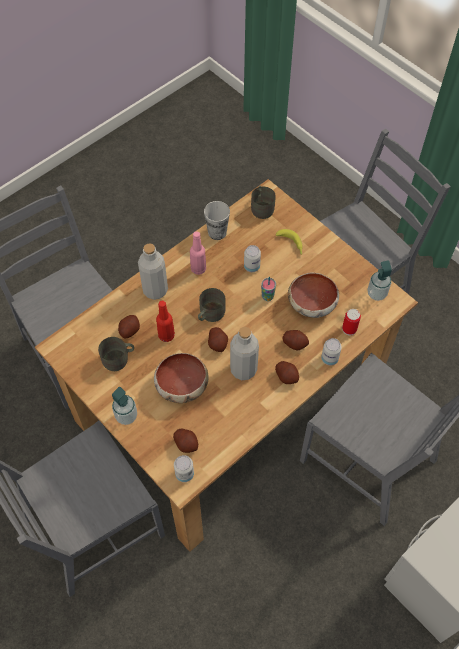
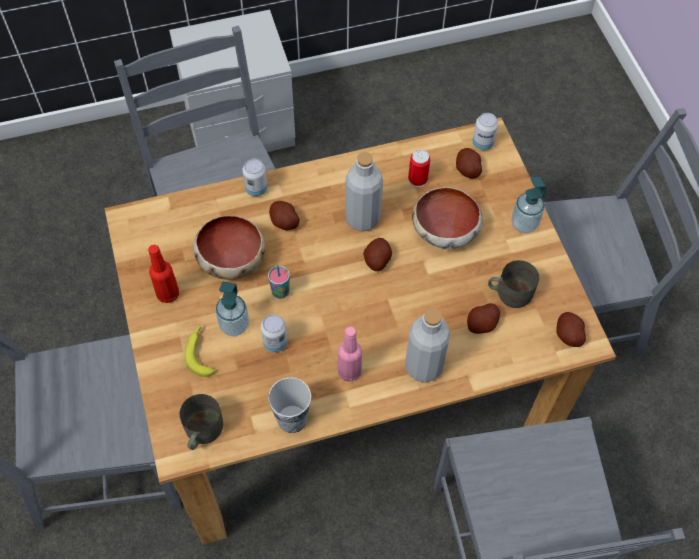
camera: 155 degrees left, 0 degrees up
(166, 335) = (436, 297): red bottle -> red bottle (167, 294)
(210, 314) = (367, 301): grey mug -> none
(287, 376) = (317, 191): potato -> potato (568, 335)
(349, 329) = (209, 211): can -> can (417, 179)
(377, 293) = (143, 238): soap dispenser -> soap dispenser (234, 325)

